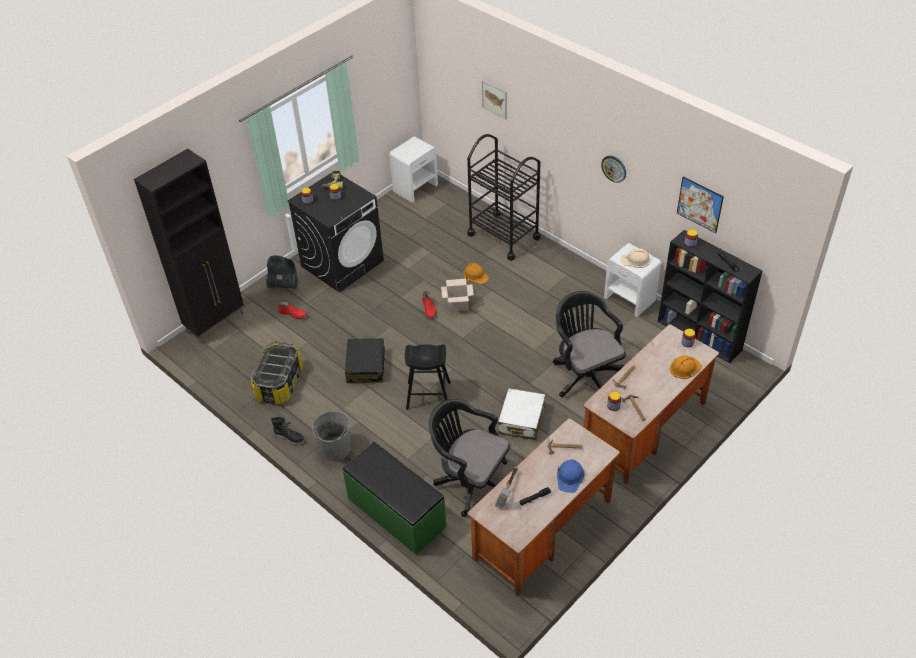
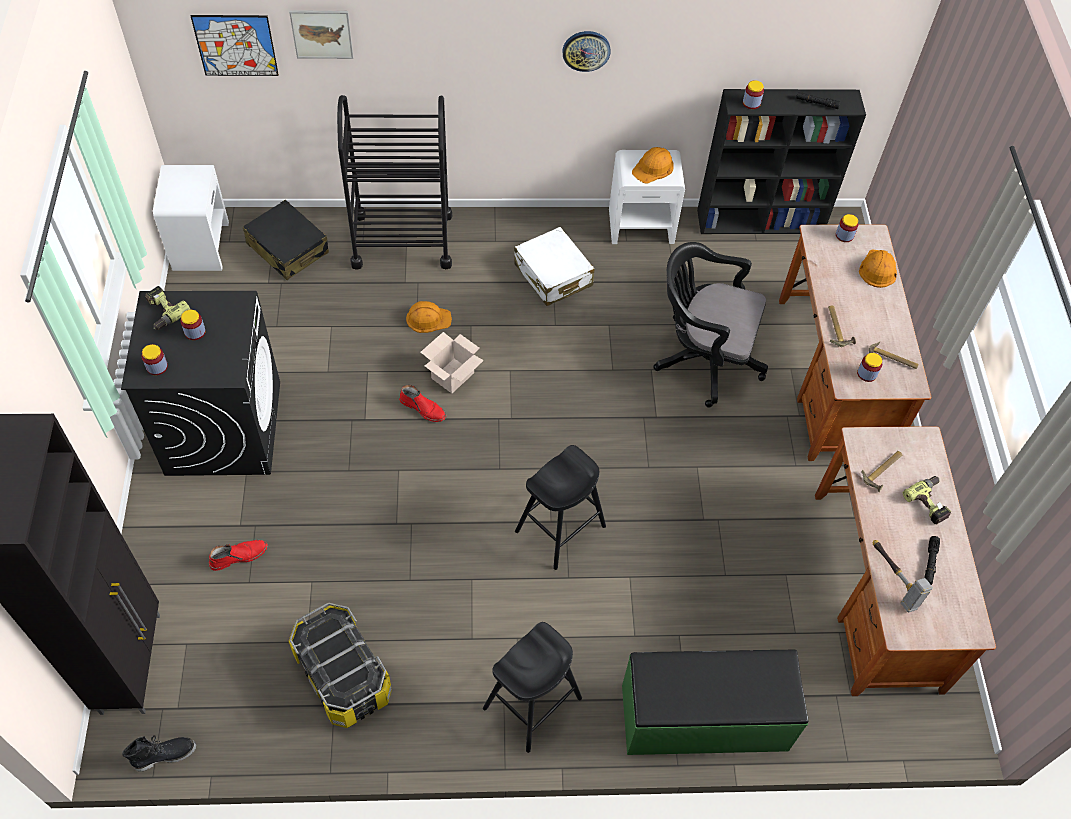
camera: 50 degrees left, 10 degrees up
(284, 285) = (171, 522): vacuum cleaner -> none
(290, 437) = (453, 740): black boot -> black boot (165, 754)
(335, 449) = (532, 703): grey bucket -> black stool
(366, 366) = (434, 553): black suitcase -> black suitcase (287, 248)
(470, 481) = (737, 600): black office chair -> none
(521, 420) = (701, 472): white suitcase -> white suitcase (553, 275)
(570, 477) = (931, 502): blue hard hat -> power drill
(635, 260) = (653, 168): beige hard hat -> orange hard hat
(699, 204) = (750, 40): picture -> picture (235, 45)

